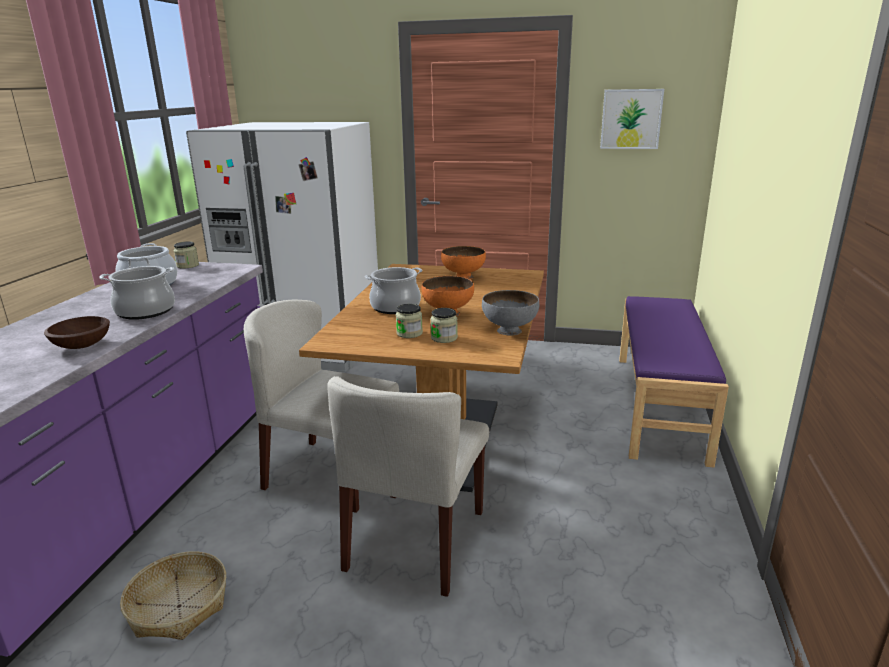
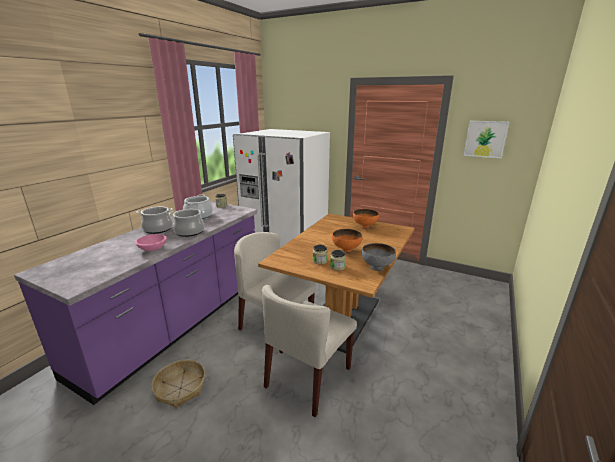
camera: 15 degrees right, 0 degrees up
(82, 345) = (153, 248): brown bowl -> pink bowl
(395, 307) = (319, 242): cooking pot -> cooking pot (158, 229)
(660, 405) = (481, 318): purple bench -> none

